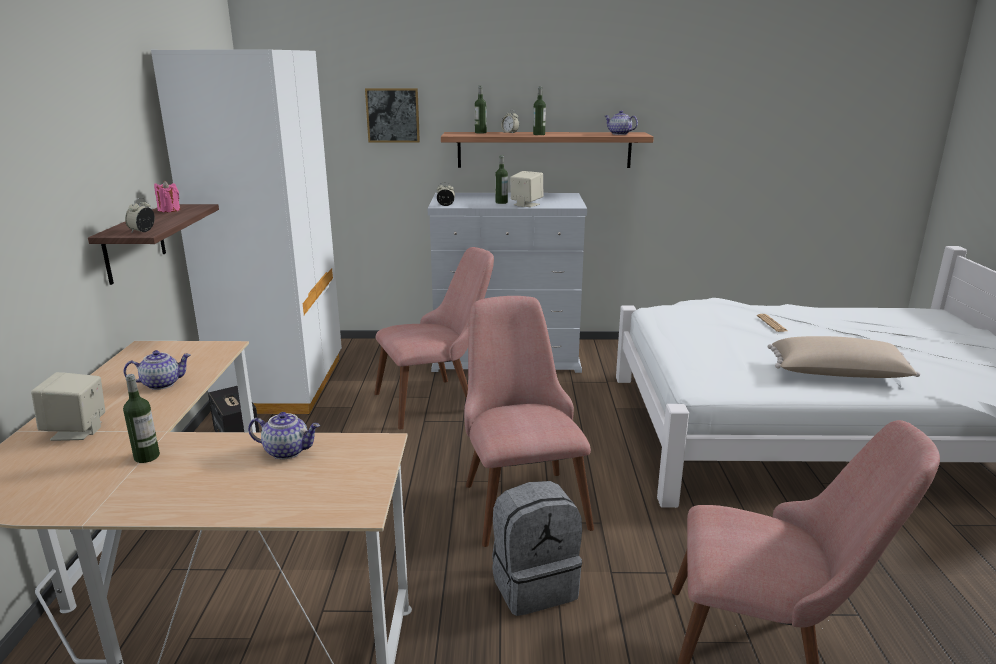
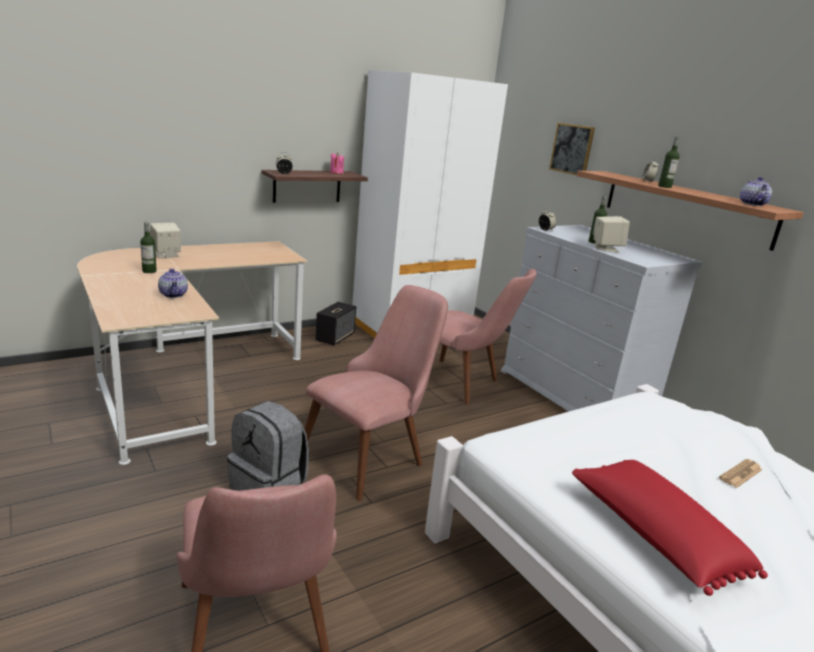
camera: 55 degrees right, 0 degrees up
(162, 384) = (231, 256): teapot -> none
(480, 132) = (626, 176): bottle -> none
(837, 375) = (653, 536): beige pillow -> red pillow

